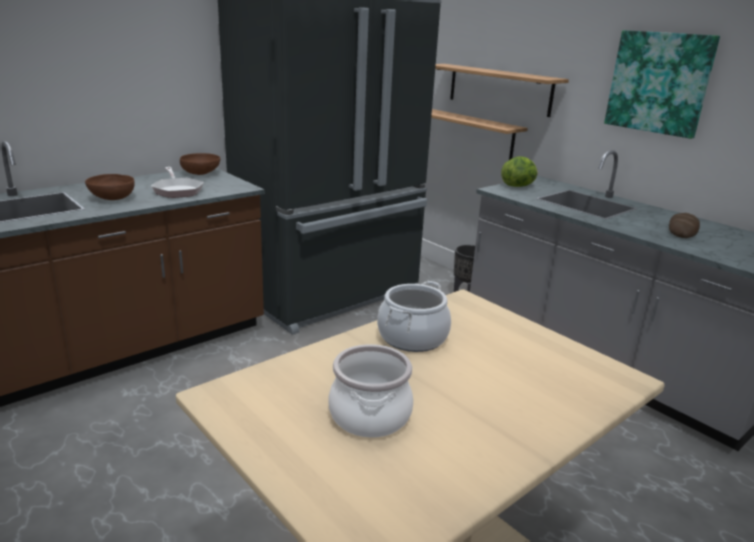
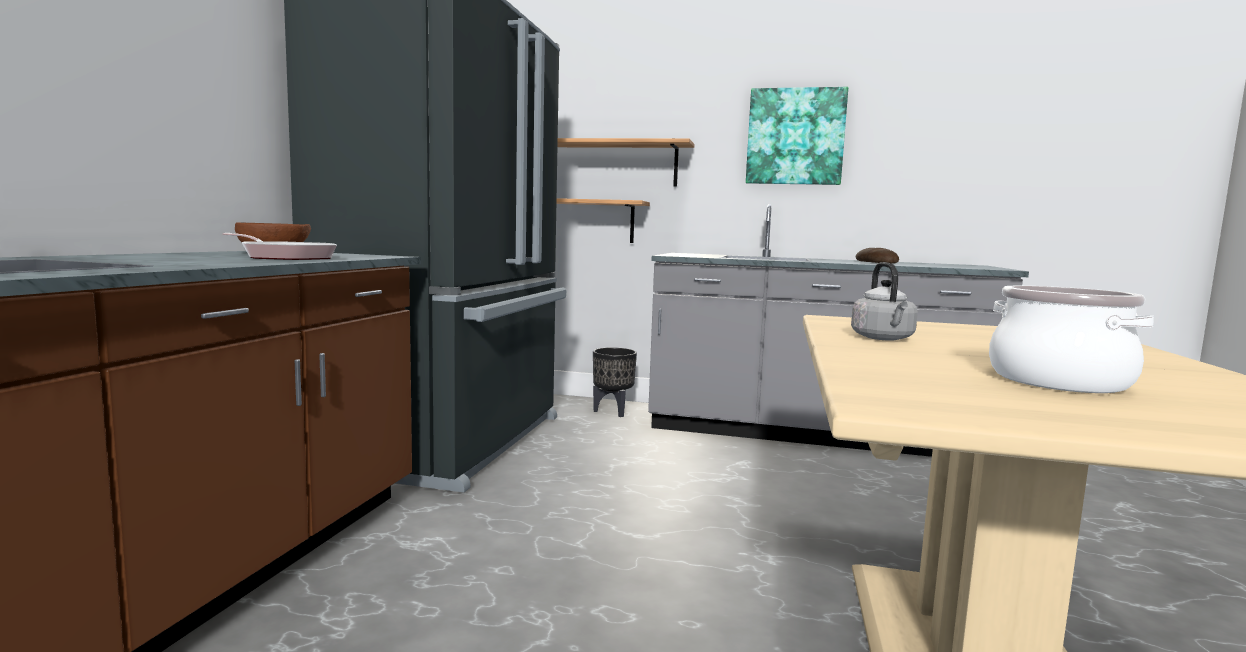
camera: 35 degrees left, 15 degrees down
(112, 198) = (178, 260): brown bowl -> none
(413, 337) = (883, 338): cooking pot -> grey kettle
(518, 186) = (680, 254): lettuce -> none

